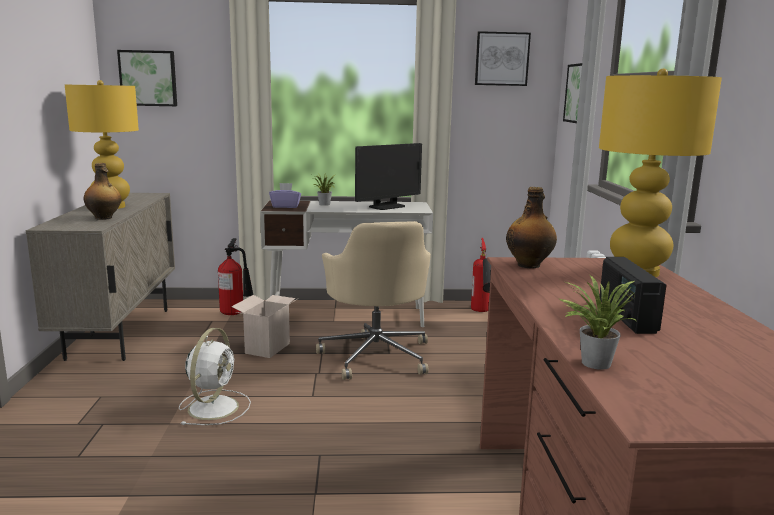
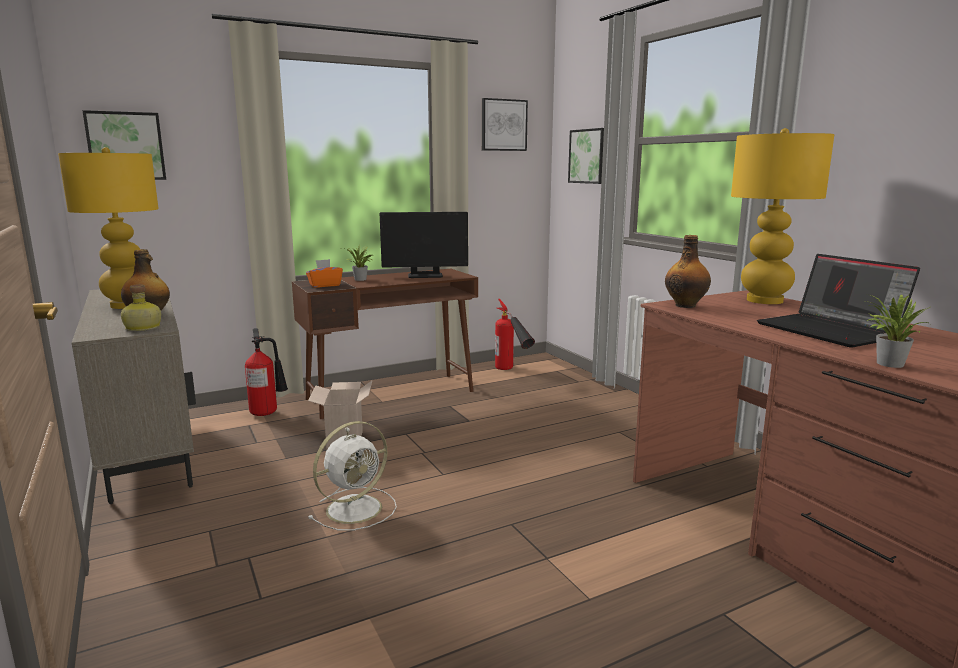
camera: 25 degrees left, 0 degrees up
(84, 225) = (141, 328): none -> bottle
(214, 407) = (356, 508): white fan -> white fan turned 60 degrees clockwise
(285, 206) = (325, 285): purple tissue box -> orange tissue box
(348, 316) = (391, 395): white desk -> brown desk
(376, 355) = (460, 425): beige office chair -> none
(387, 206) = (425, 276): monitor -> monitor turned 60 degrees clockwise
(626, 316) = (831, 331): radio -> laptop

